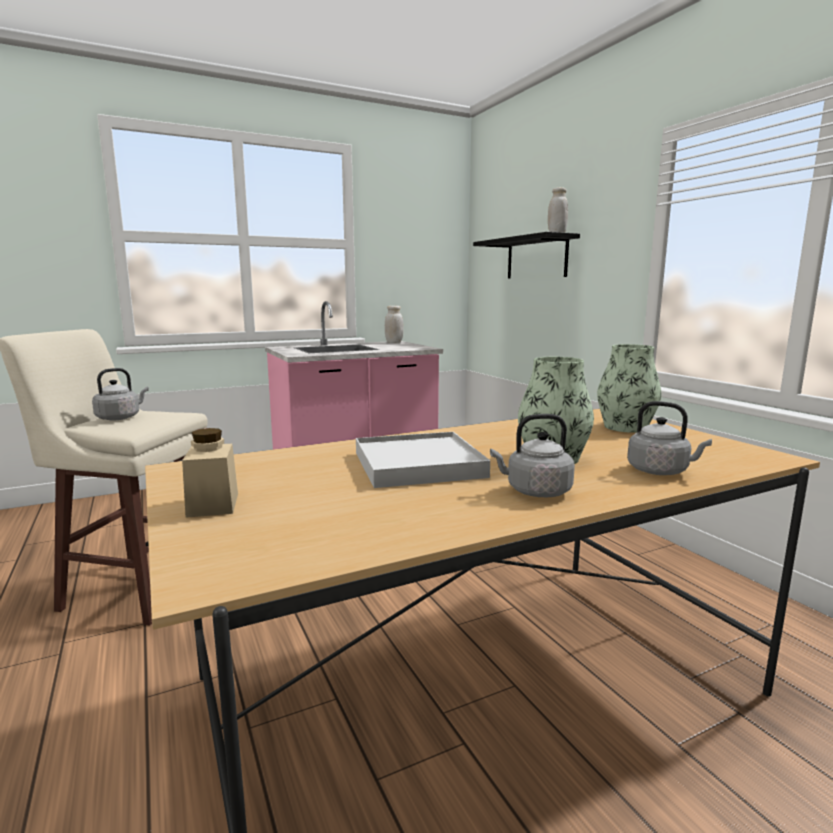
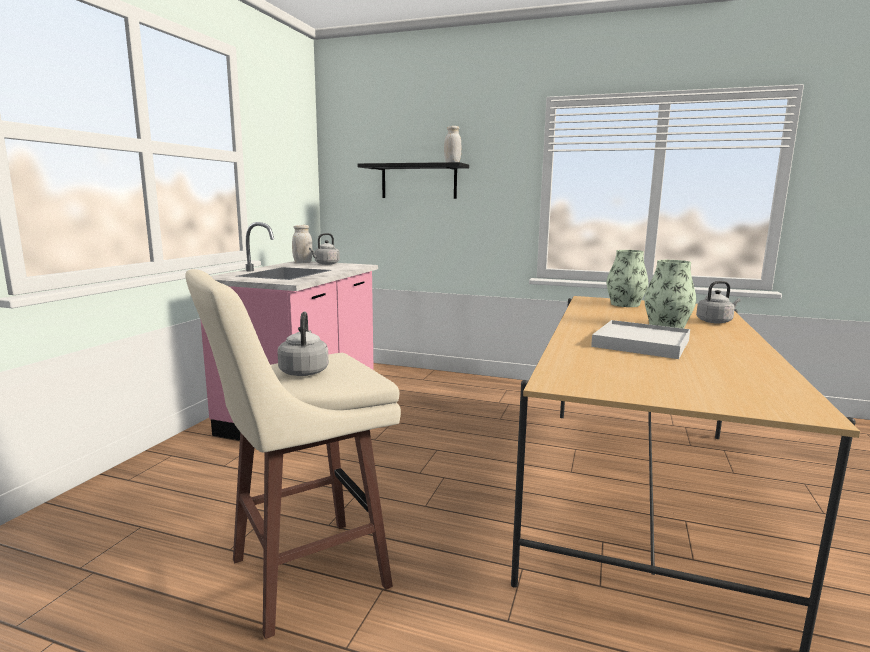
camera: 45 degrees left, 0 degrees up
(213, 505) = (667, 391): beige jar -> none
(535, 491) = (723, 341): grey kettle -> grey kettle (326, 264)

